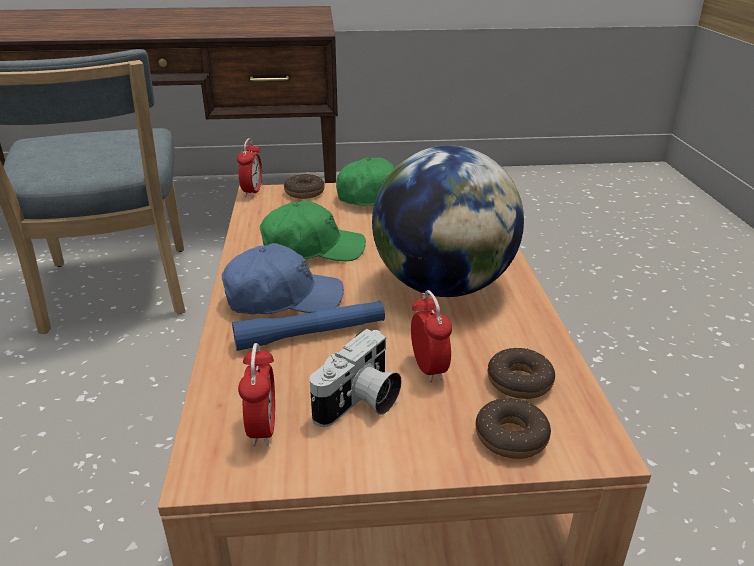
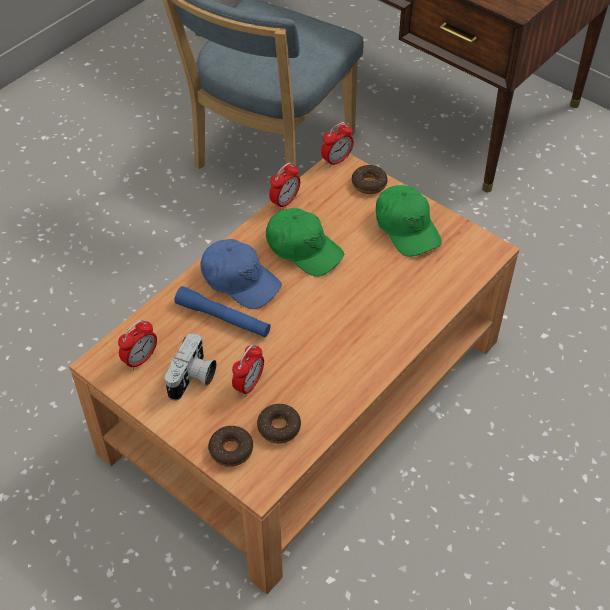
camera: 45 degrees right, 20 degrees up
(243, 231) = (285, 201): none -> alarm clock
(360, 403) = (193, 379): camera -> camera turned 60 degrees counterclockwise
(443, 286) = (335, 336): globe -> none

